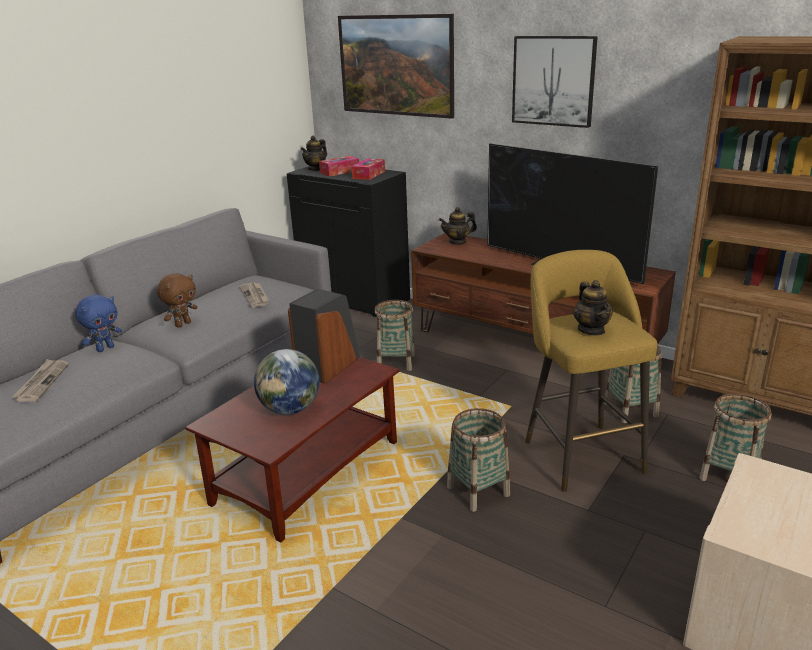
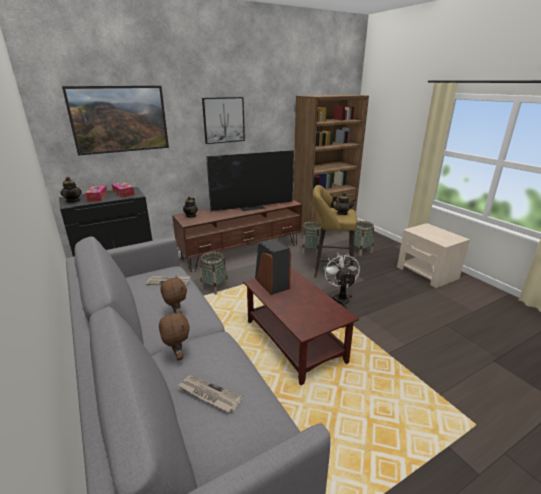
camera: 65 degrees left, 0 degrees up
(105, 348) = (177, 355): blue plush toy -> brown plush toy
(290, 409) = (309, 303): globe -> none
(478, 491) = (340, 298): basket -> white fan

